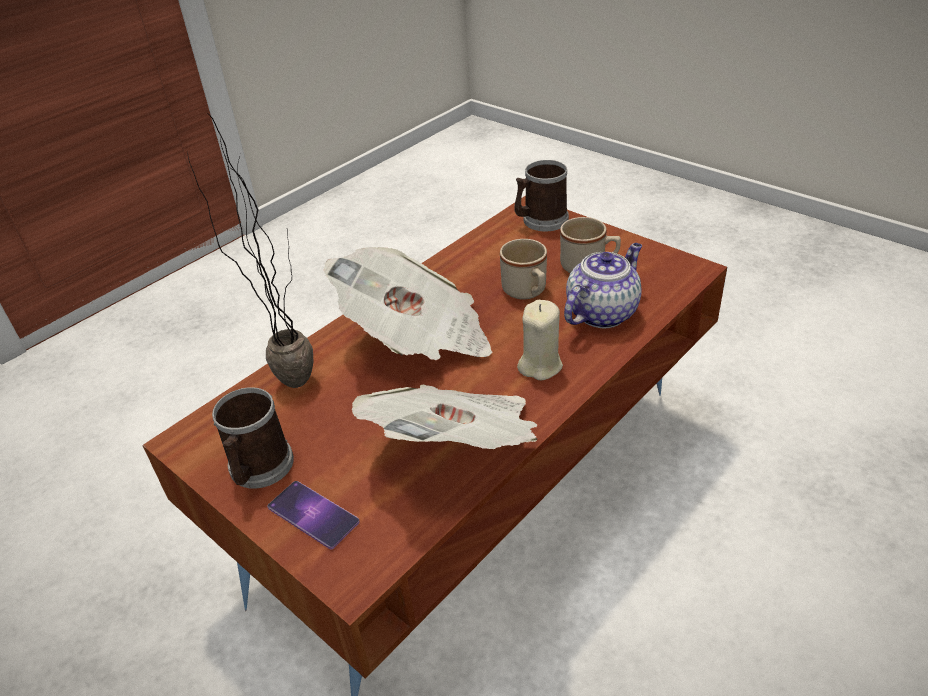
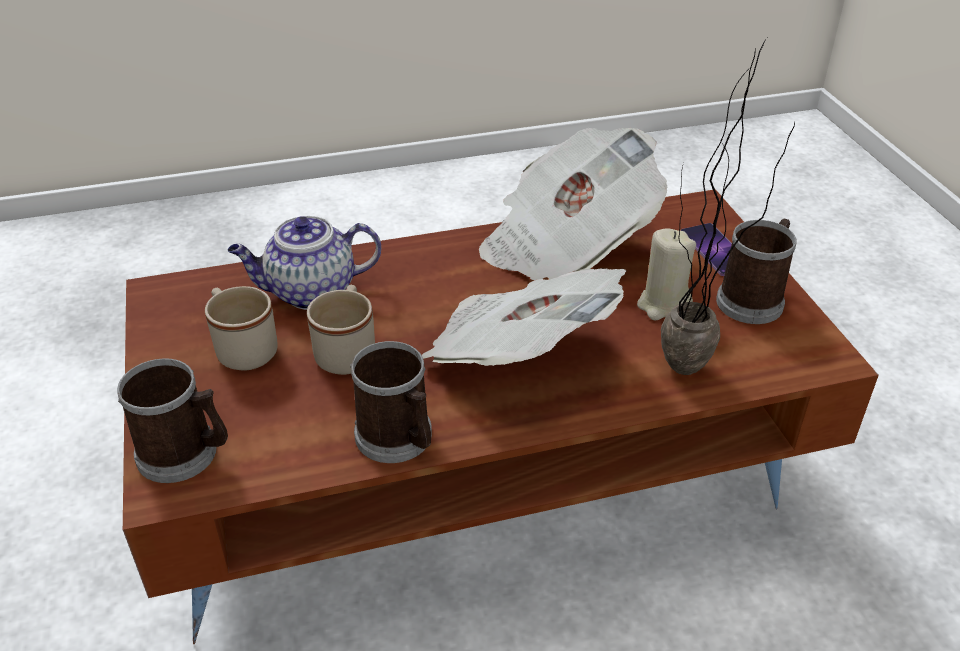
camera: 150 degrees left, 0 degrees up
(443, 268) = (399, 439): none -> mug
(540, 365) = (430, 273): beige candle -> beige candle (663, 305)

